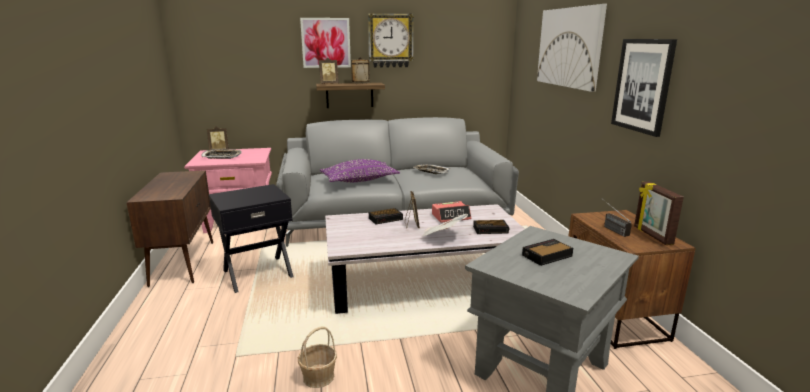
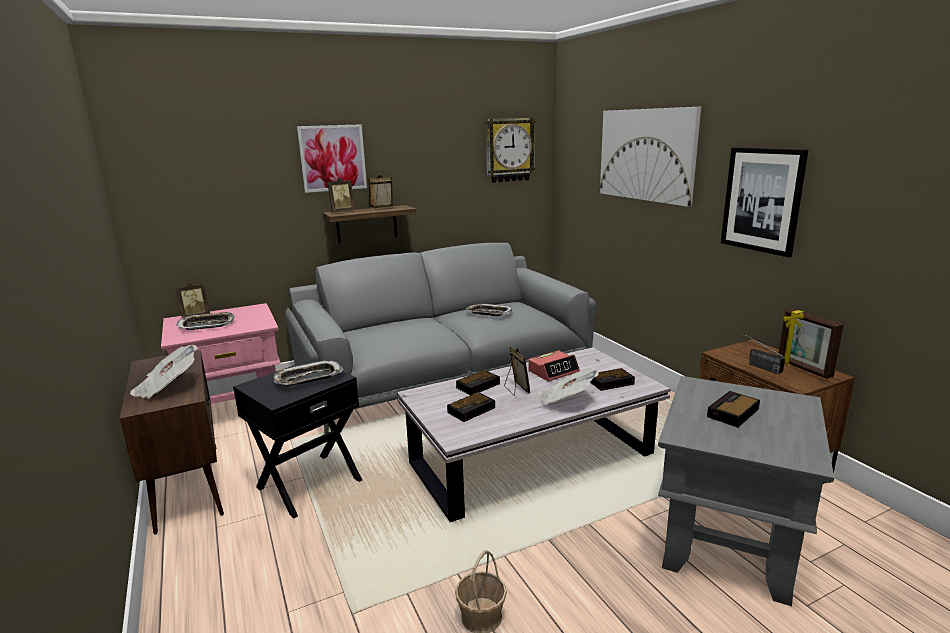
camera: 15 degrees left, 0 degrees up
(167, 189) = (167, 387): none -> newspaper
(258, 195) = (308, 378): none -> tray
(359, 180) = (409, 336): purple pillow -> none
(368, 233) = (472, 410): none -> alarm clock
(390, 40) = (414, 151): wall clock -> wall clock (509, 150)

